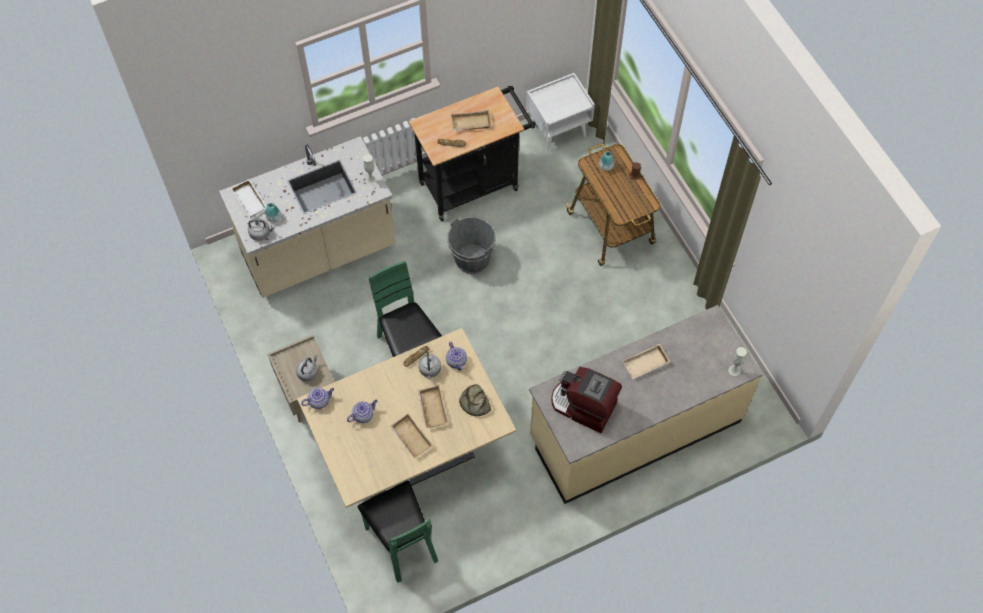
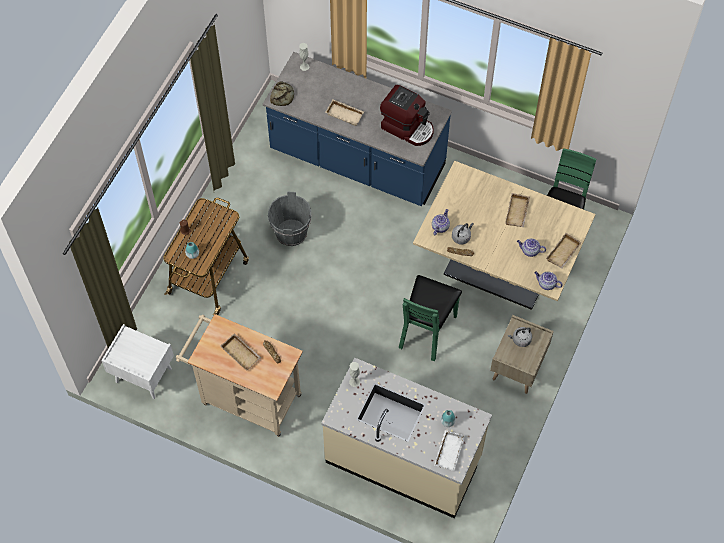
camera: 130 degrees left, 0 degrees up
(261, 233) = (468, 418): grey kettle -> none
(431, 408) = (486, 216): beige tray -> beige tray (563, 253)
(472, 259) = (315, 347): grey bucket -> grey bucket (291, 233)
(474, 183) = (246, 397): black cart -> beige cart
(475, 403) = (458, 195): bread -> bread (282, 96)
(583, 407) = (408, 127): coffee machine -> coffee machine turned 45 degrees counterclockwise
(634, 429) = (357, 160): beige counter -> blue counter

